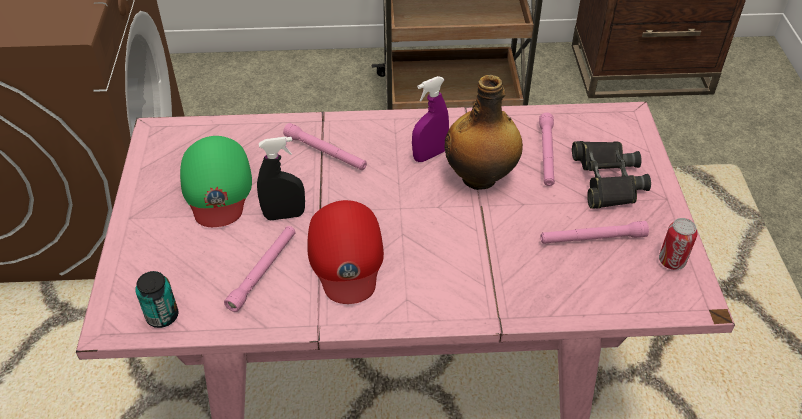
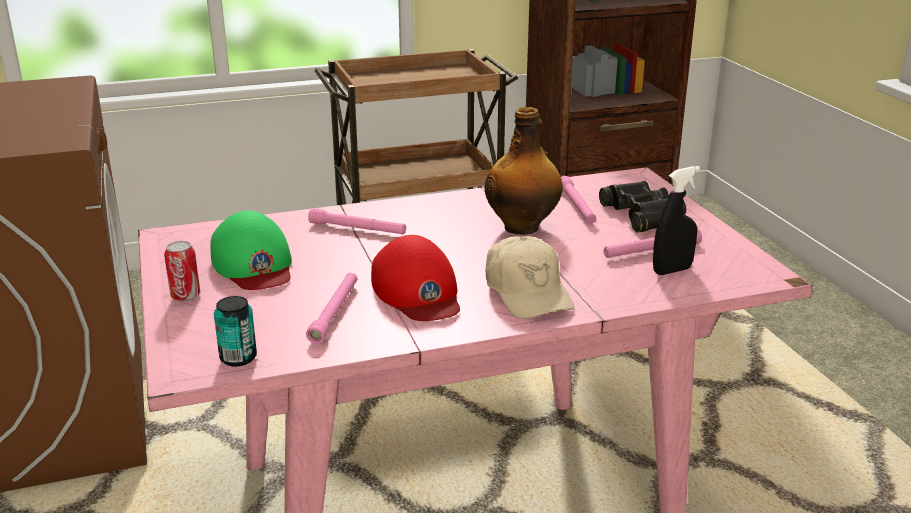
camera: 15 degrees left, 20 degrees down
(284, 215) = (337, 273): black spray bottle -> black spray bottle (672, 270)
(429, 155) = (464, 219): purple spray bottle -> none
(446, 278) = (527, 292): none -> beige cap
(671, 261) = (732, 255): can -> can (185, 296)

